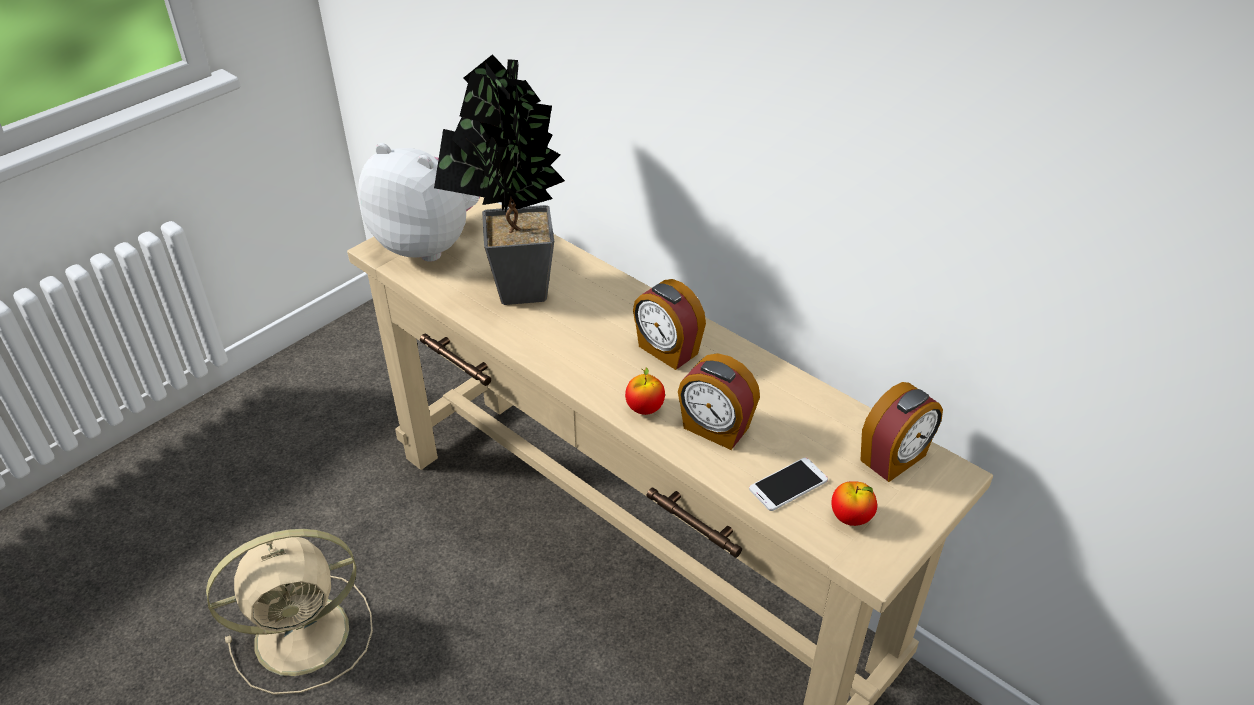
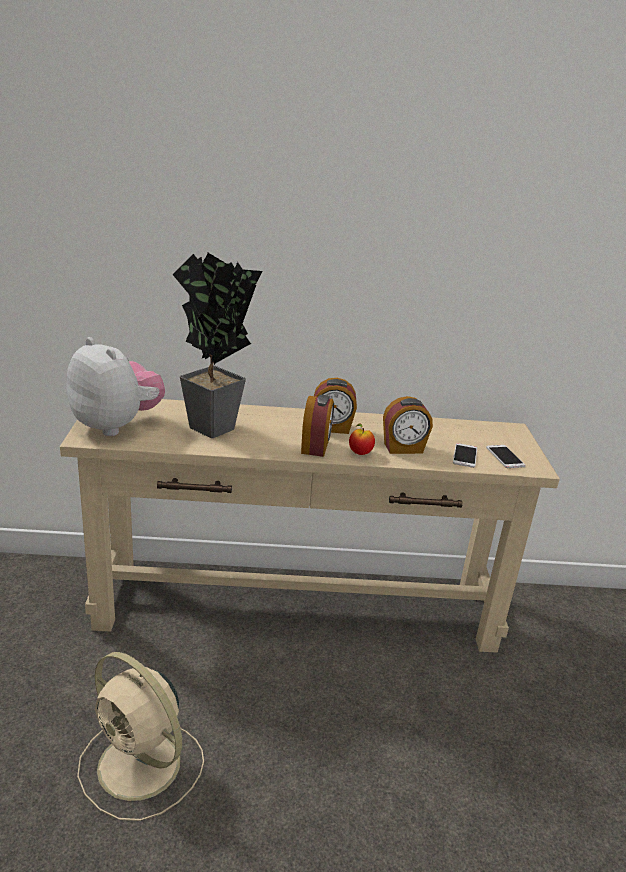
camera: 45 degrees left, 15 degrees down
(306, 633) = (141, 767): beige fan -> beige fan turned 105 degrees clockwise
(429, 244) = (116, 426): plush toy -> plush toy turned 60 degrees clockwise
(851, 518) = (505, 457): apple -> phone
(894, 459) = (486, 431): alarm clock -> alarm clock (316, 447)

